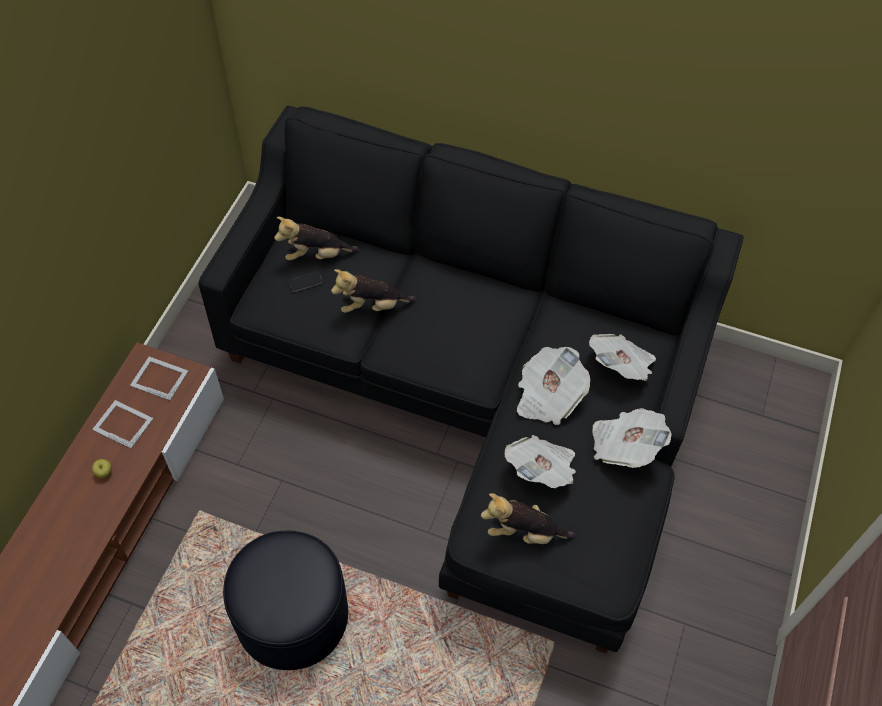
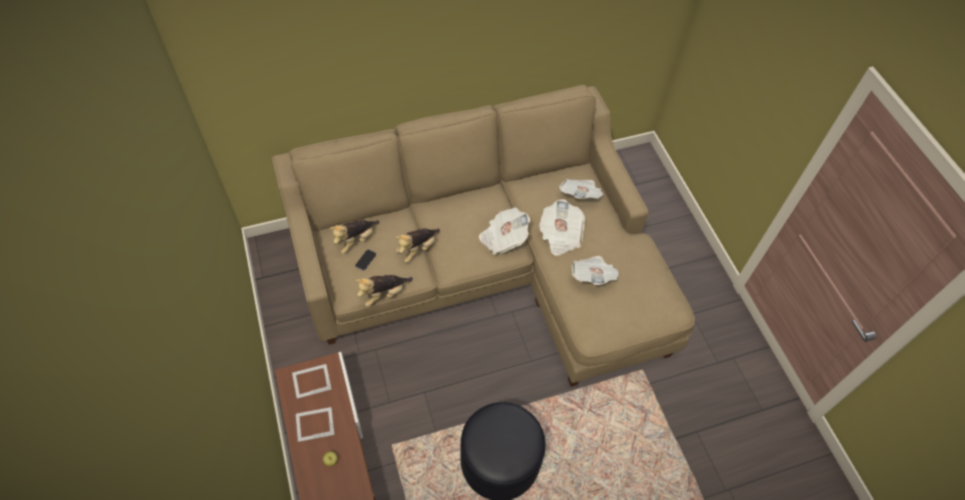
camera: 40 degrees left, 0 degrees up
(479, 394) = (490, 267): black sofa -> beige sofa
(524, 532) = (613, 315): plush toy -> plush toy (384, 294)
(624, 446) = (620, 236): newspaper -> newspaper (503, 238)

